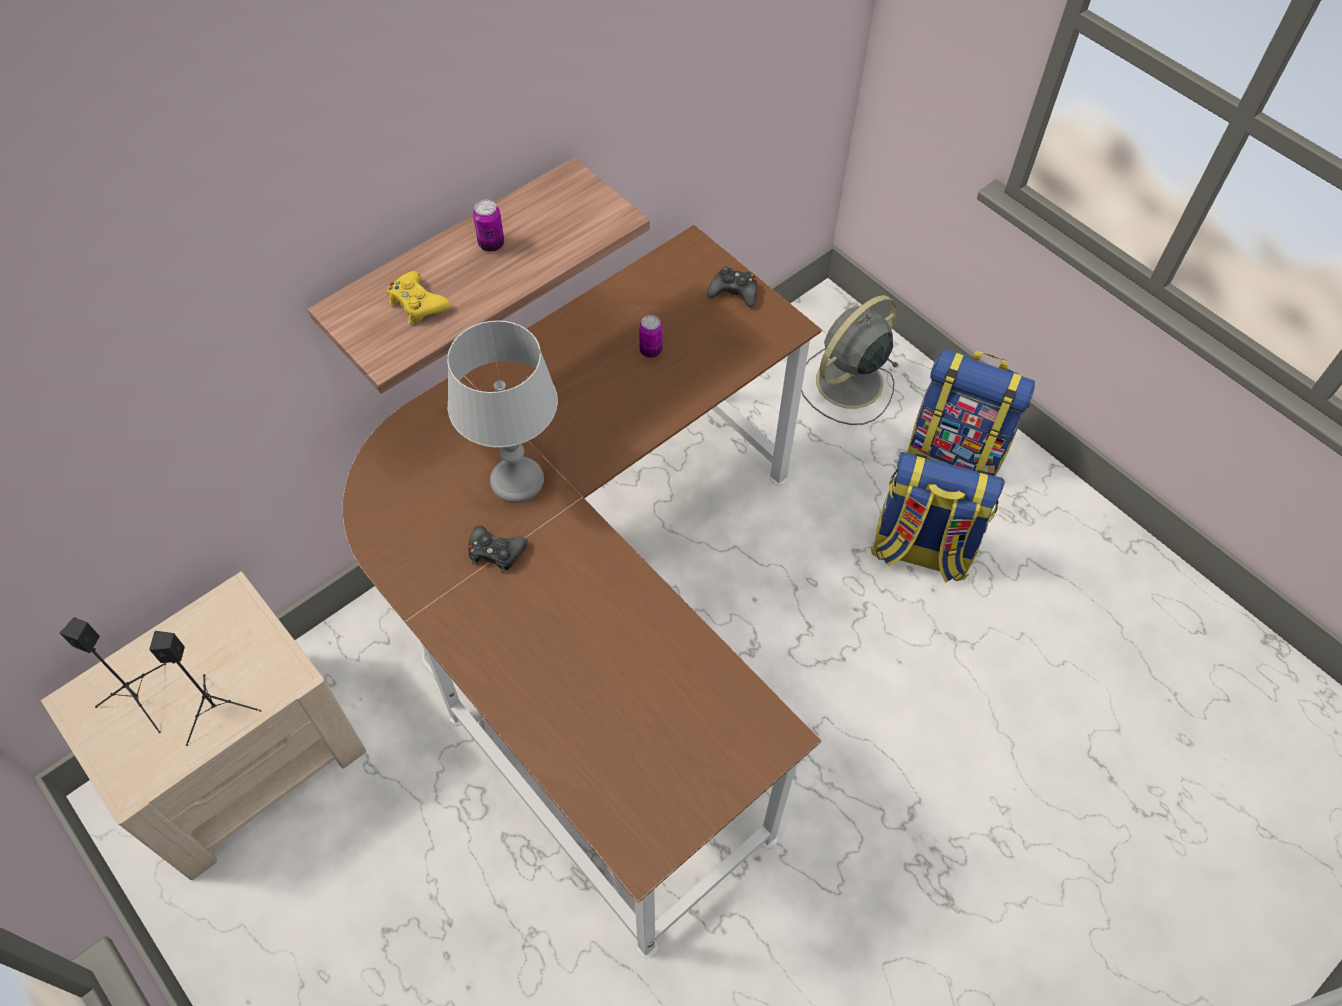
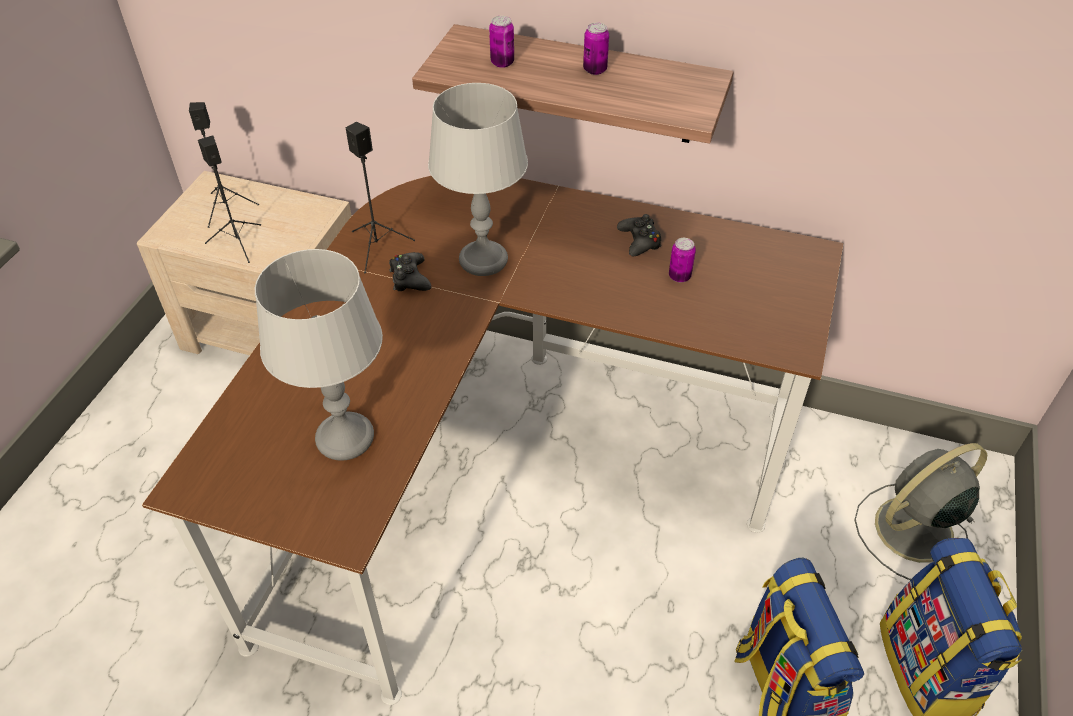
camera: 60 degrees right, 10 degrees down
(417, 304) = (502, 63): yellow game controller -> can
(428, 559) = (378, 247): none -> black speaker
(668, 694) = (345, 438): none -> grey table lamp
(734, 292) = (797, 299): black game controller -> black game controller (639, 241)
(847, 384) = (911, 531): grey fan -> grey fan turned 45 degrees counterclockwise

